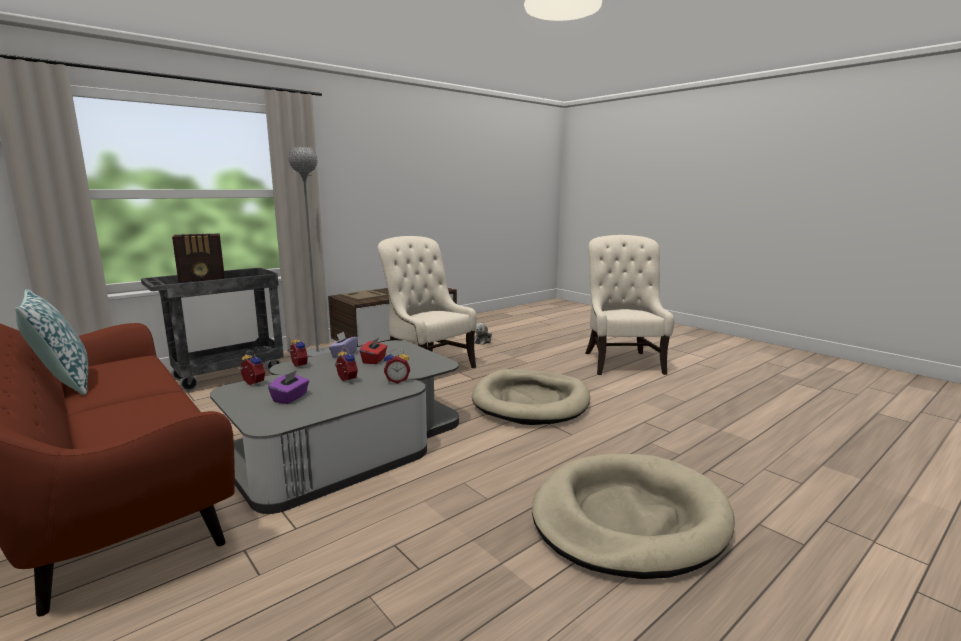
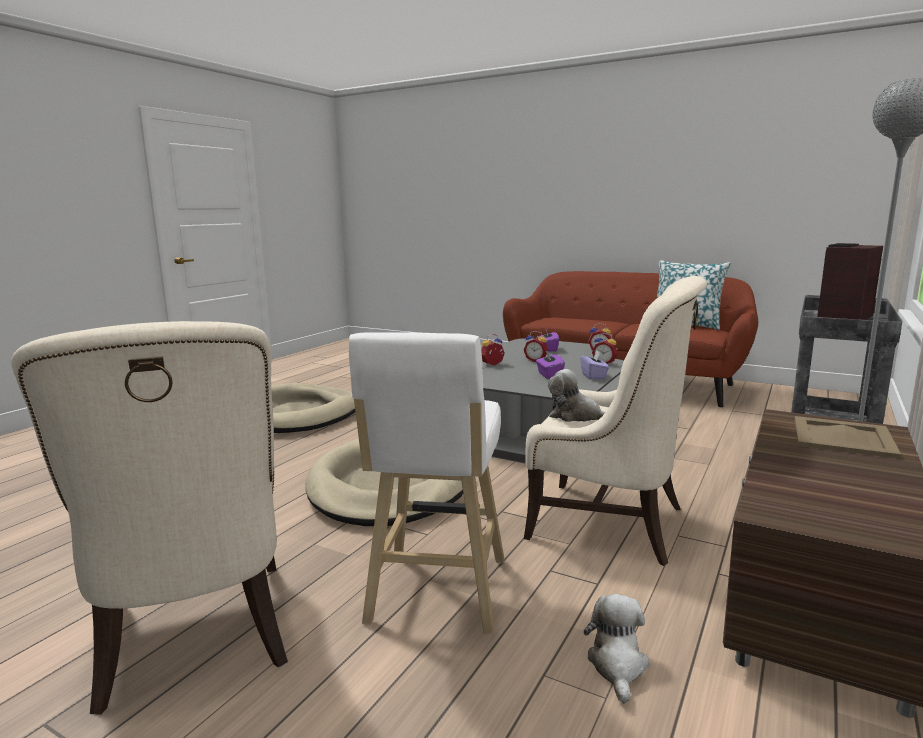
camera: 160 degrees right, 0 degrees up
(374, 360) = (549, 375): red tissue box -> purple tissue box
(442, 313) = (576, 416): none -> plush toy
(528, 358) = (436, 595): none -> white stool

